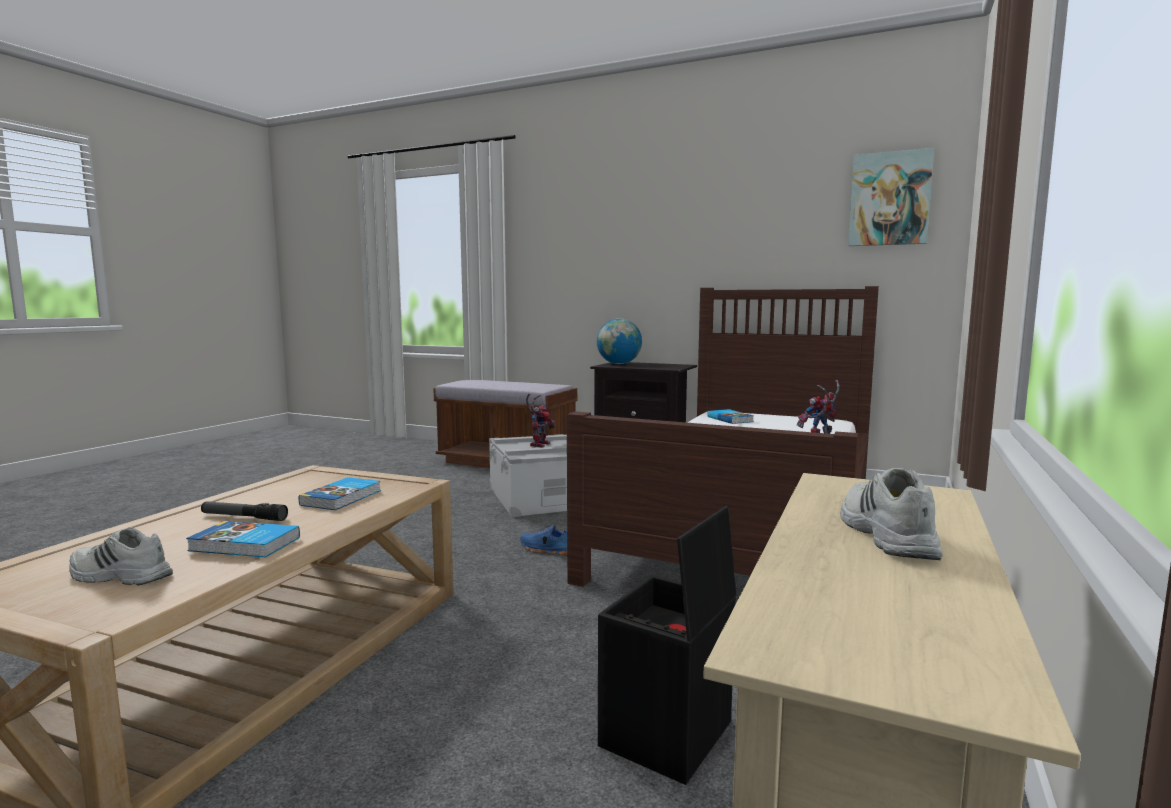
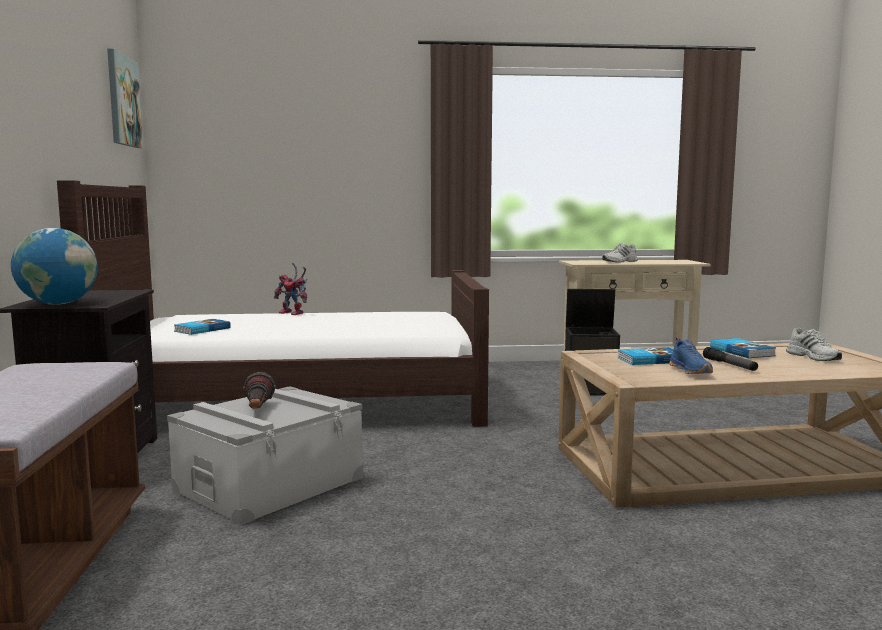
camera: 120 degrees left, 0 degrees up
(539, 444) = (258, 410): toy robot -> flashlight
(545, 550) = (435, 444): blue shoe -> blue shoe (691, 371)

